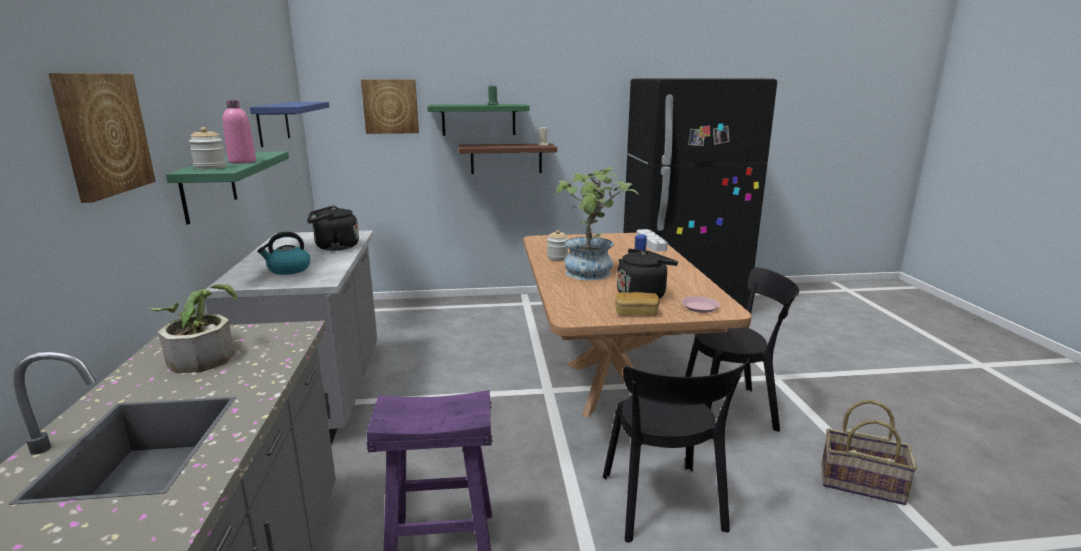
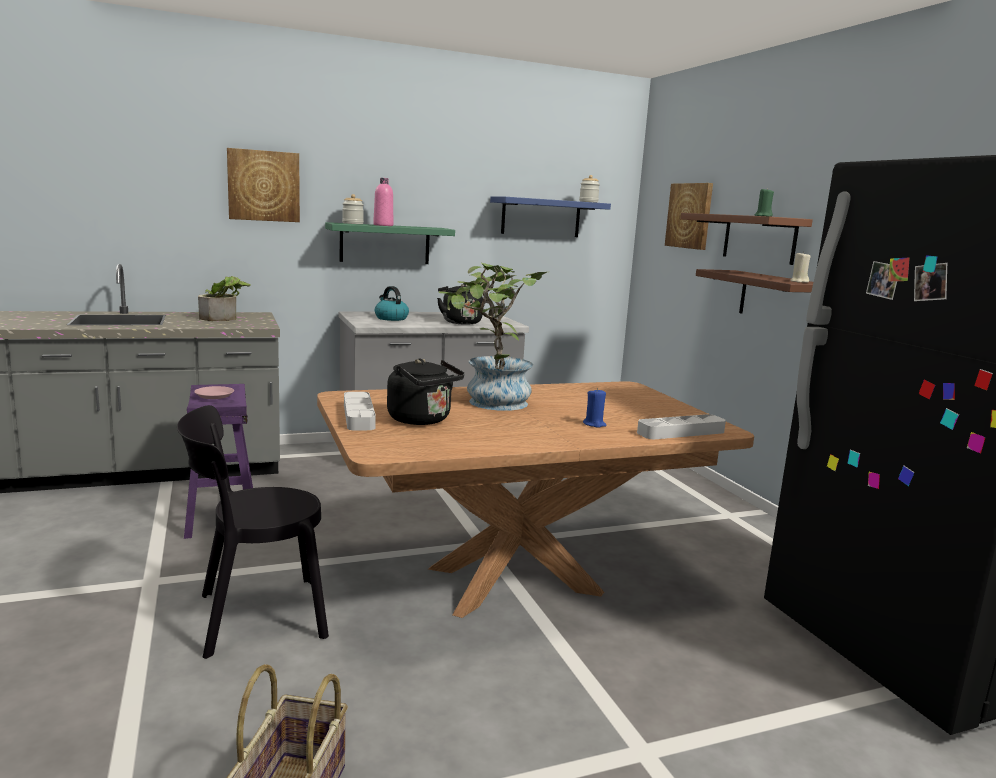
camera: 75 degrees right, 5 degrees down
(478, 120) = (759, 238): green shelf -> brown shelf
(557, 257) = (550, 392): jar -> jar (588, 202)
(636, 313) = (358, 416): bread -> grey tray
(700, 307) = (387, 441): pink plate -> pink plate (214, 395)
(733, 409) = (492, 686): black chair -> none

